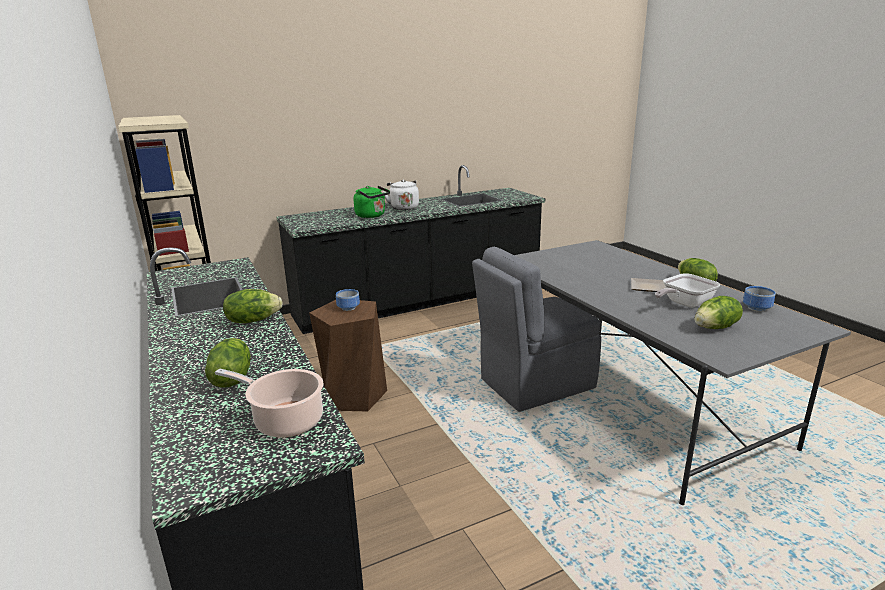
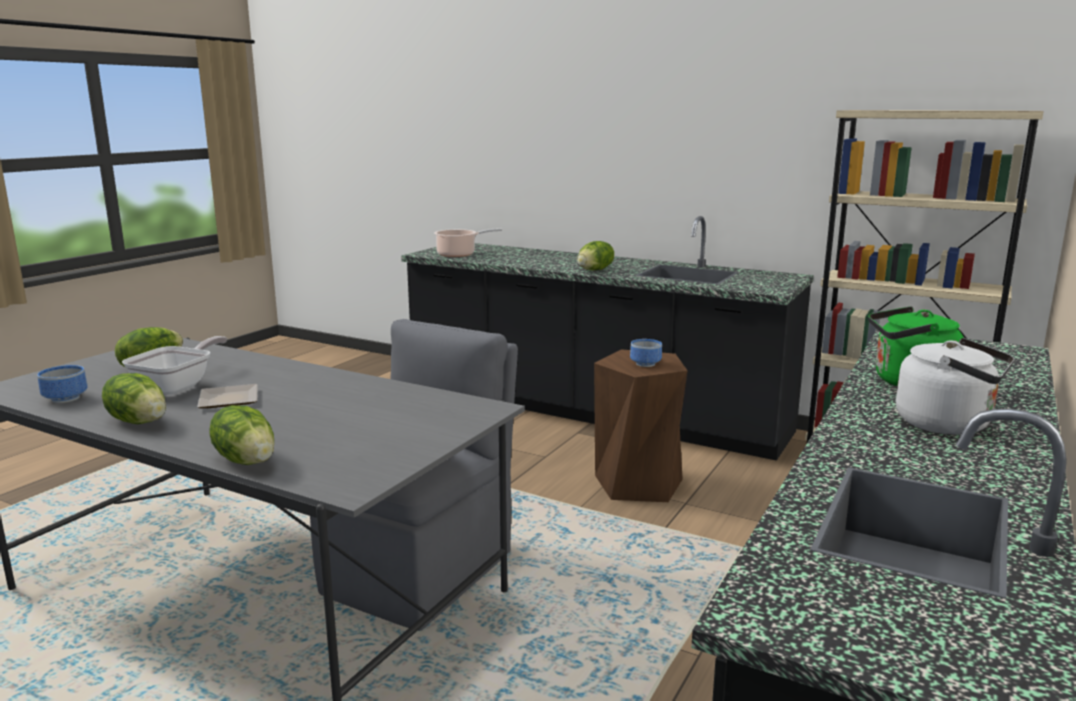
camera: 145 degrees right, 5 degrees down
(231, 378) = (525, 257): lettuce -> lettuce (247, 460)

